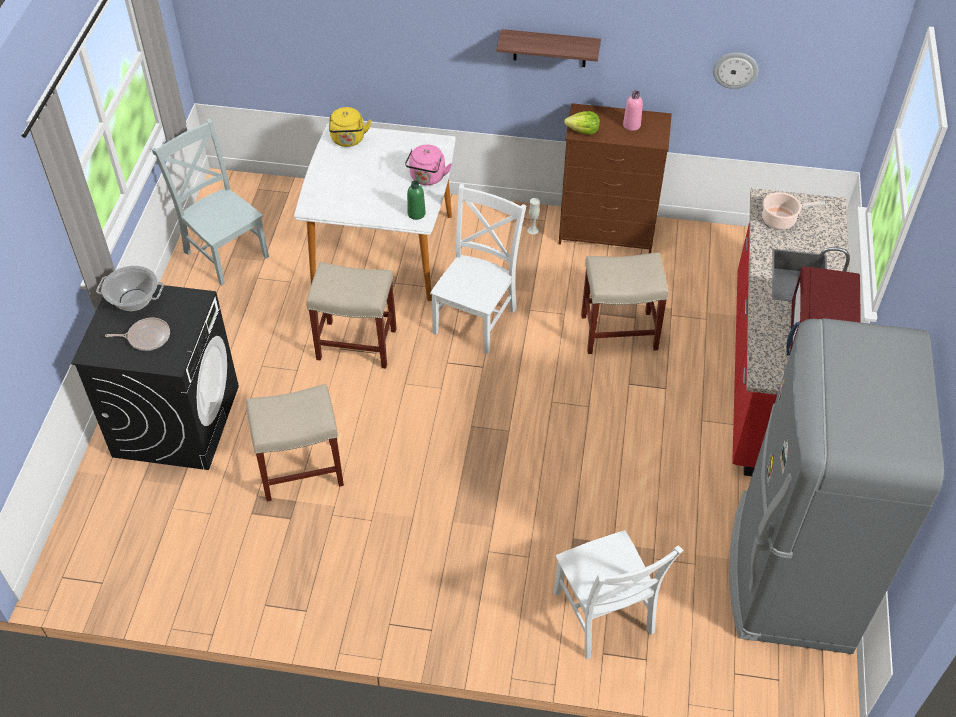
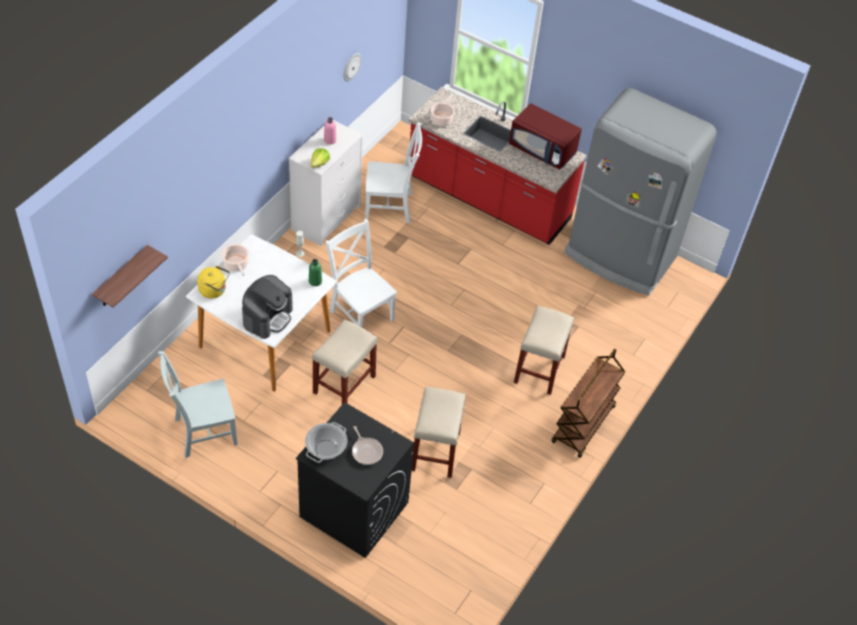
camera: 70 degrees left, 0 degrees up
(146, 337) = (366, 451): frying pan -> frying pan turned 135 degrees clockwise
(335, 195) = (268, 317): none -> coffee machine
(398, 142) = (236, 265): none -> cooking pot
(427, 178) = (284, 263): pink kettle -> none
(432, 628) = (583, 425): none -> brown cart
(550, 48) = (273, 134): shelf -> shelf (121, 278)
(604, 616) = (611, 344): white chair -> white chair (391, 207)
(607, 231) = (326, 218): brown dresser -> white dresser
(617, 332) = (415, 251): beige stool -> beige stool (539, 370)

